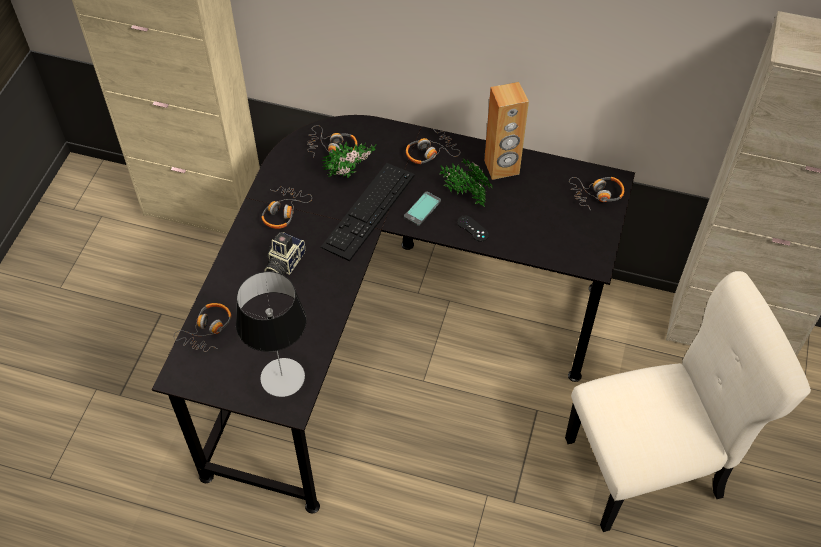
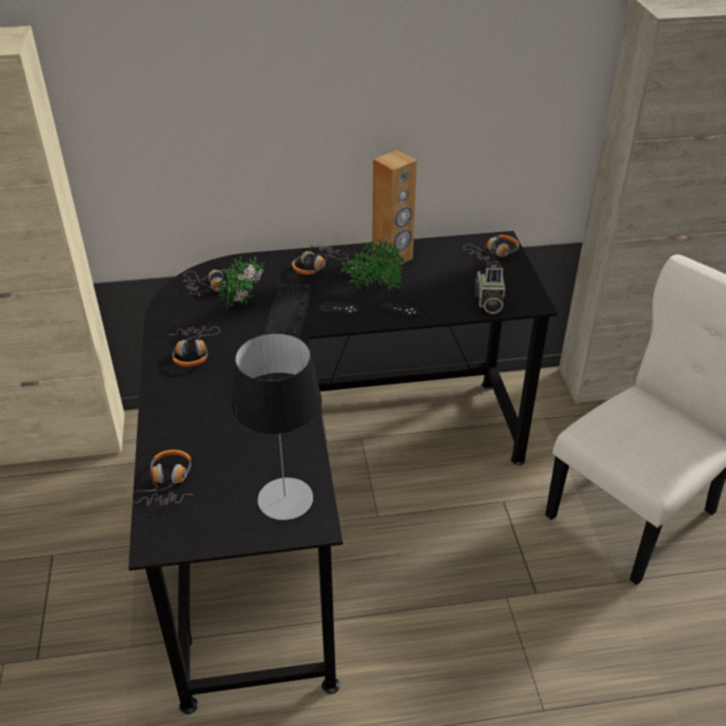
camera: 25 degrees left, 15 degrees down
(283, 263) = (221, 395): camera -> camera (488, 301)
(422, 209) = (339, 309): phone -> black game controller

